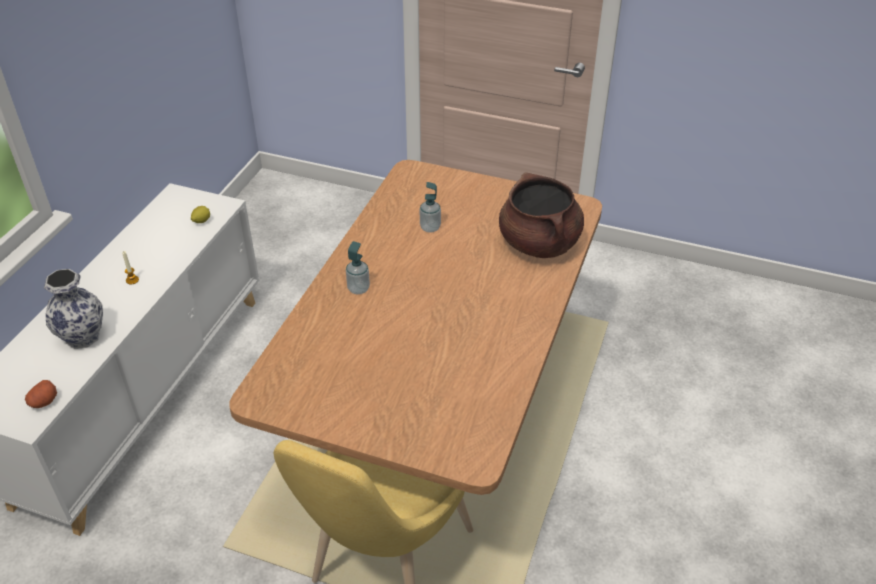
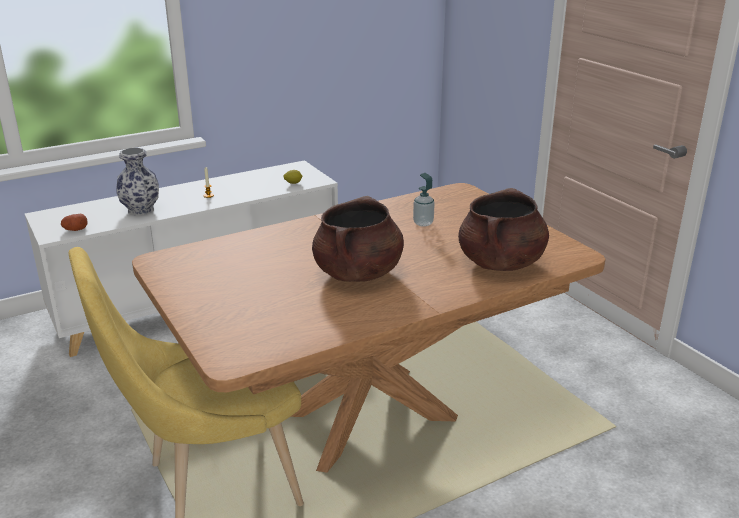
camera: 40 degrees right, 15 degrees down
(358, 289) = (314, 235): soap dispenser -> none
(451, 313) = (358, 273): none -> brown cooking pot

